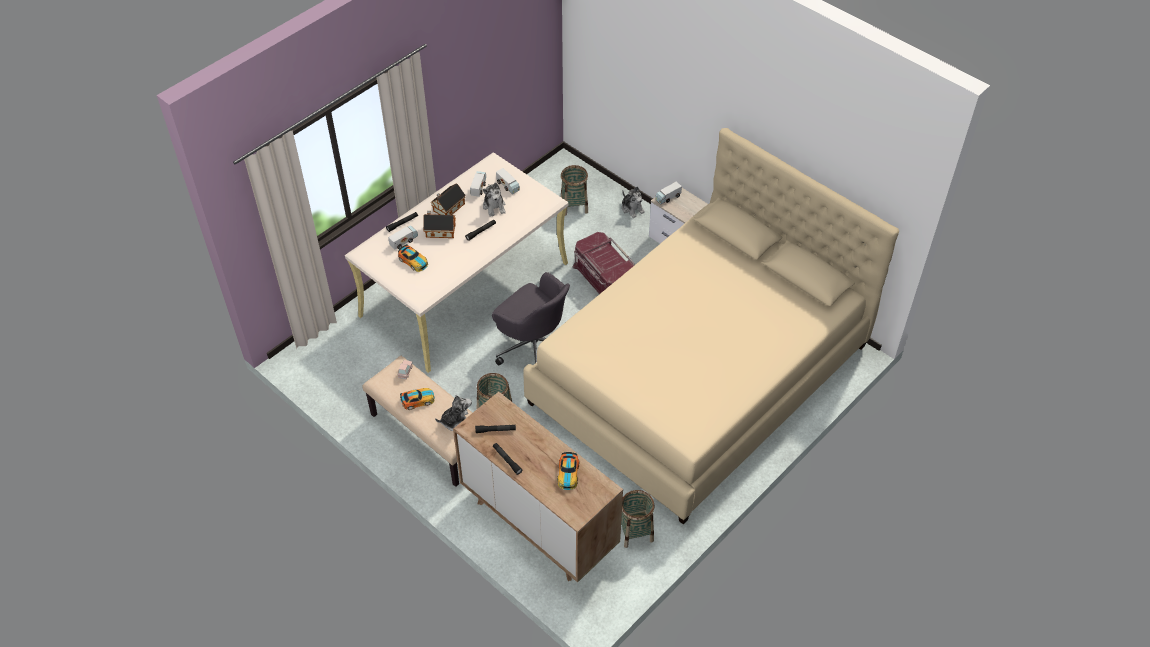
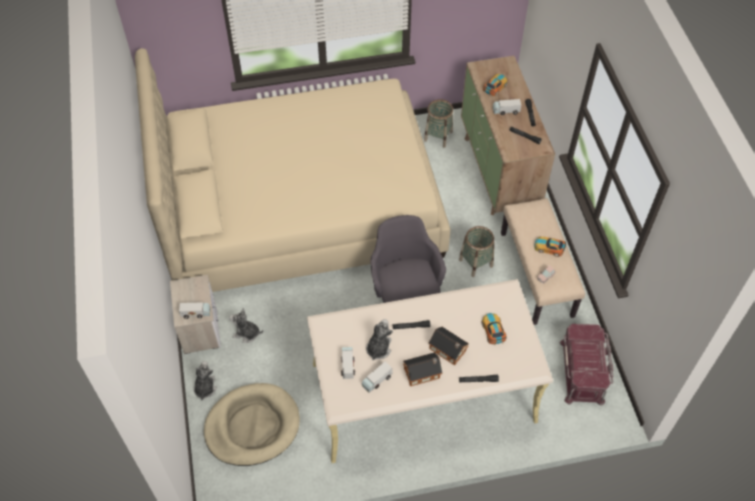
camera: 145 degrees left, 5 degrees up
(404, 241) = (489, 358): toy truck -> toy truck (505, 111)
(456, 421) = (529, 216): plush toy -> plush toy (246, 333)
(574, 205) = (252, 426): basket -> beige dog bed
(604, 279) = (297, 328): red storage box -> red storage box (582, 371)

